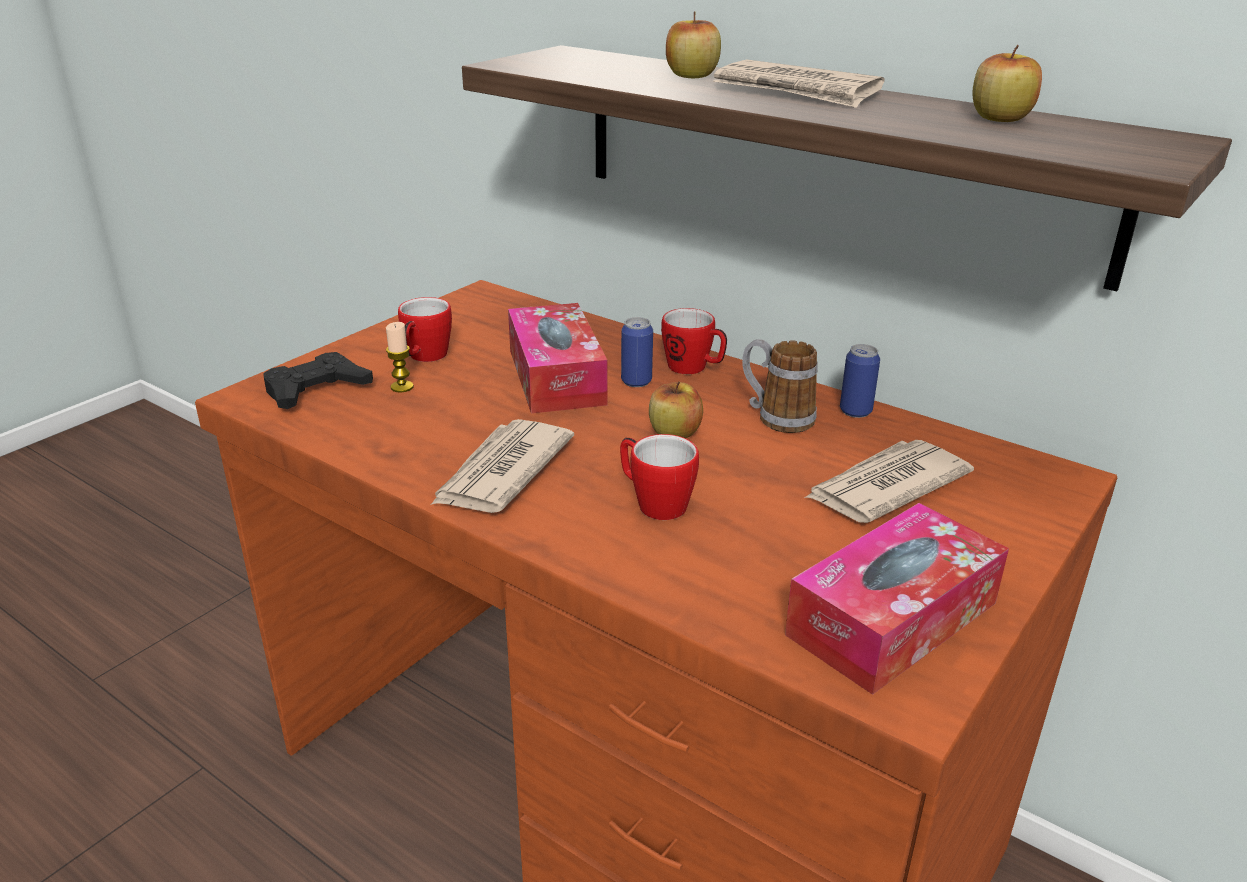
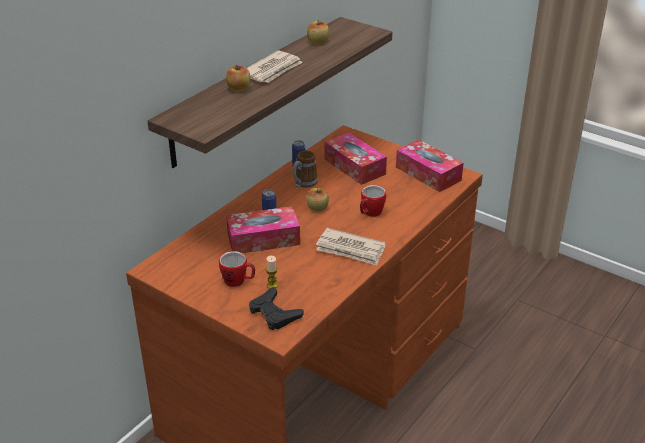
camera: 90 degrees left, 5 degrees up
(694, 369) = (257, 201): mug -> none
(885, 486) = (354, 166): newspaper -> tissue box

